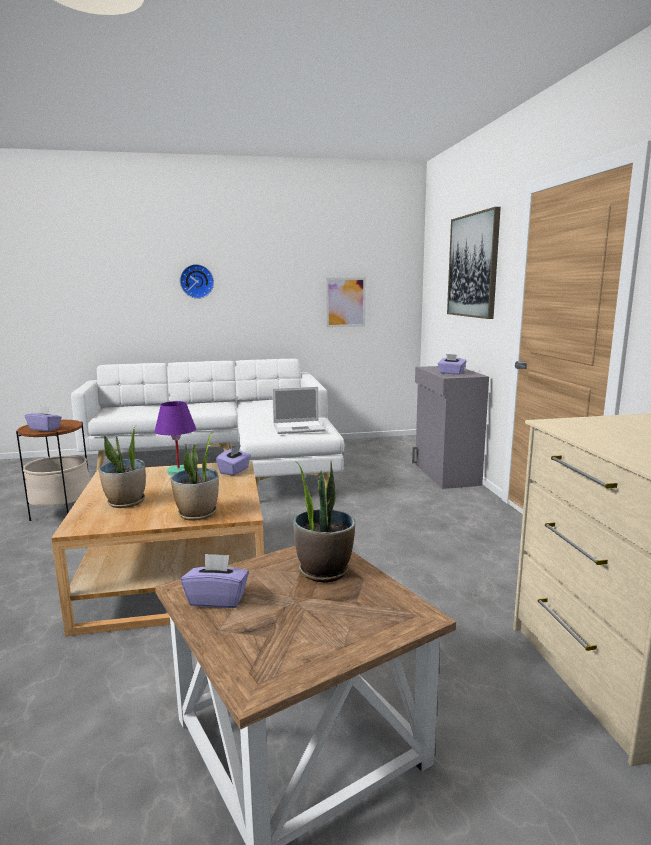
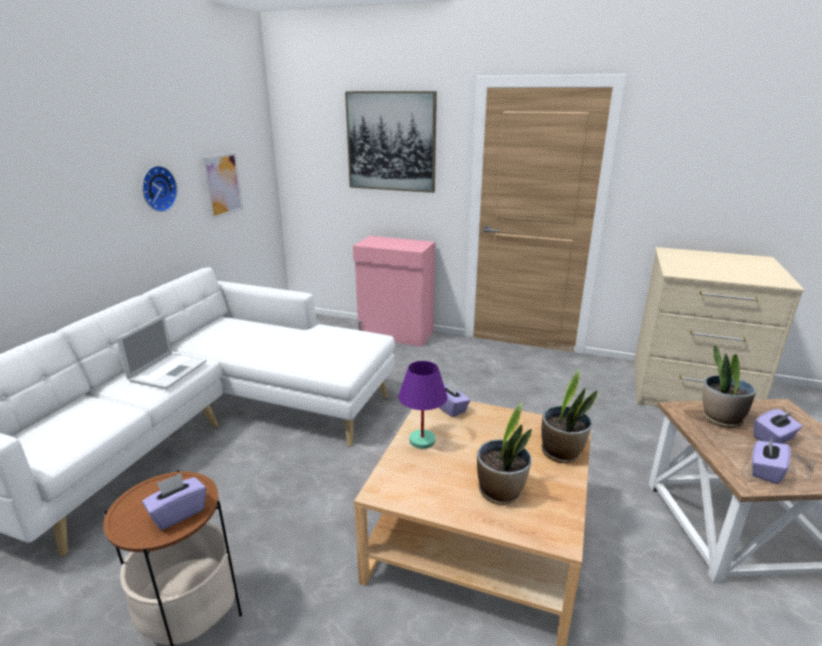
camera: 60 degrees left, 10 degrees up
(197, 281) = (52, 185): wall clock -> wall clock (157, 188)
(299, 427) = (349, 343): laptop -> laptop (169, 370)
(445, 474) = (396, 334): grey cabinet -> pink cabinet
(451, 373) = (404, 245): purple tissue box -> purple tissue box (773, 438)

